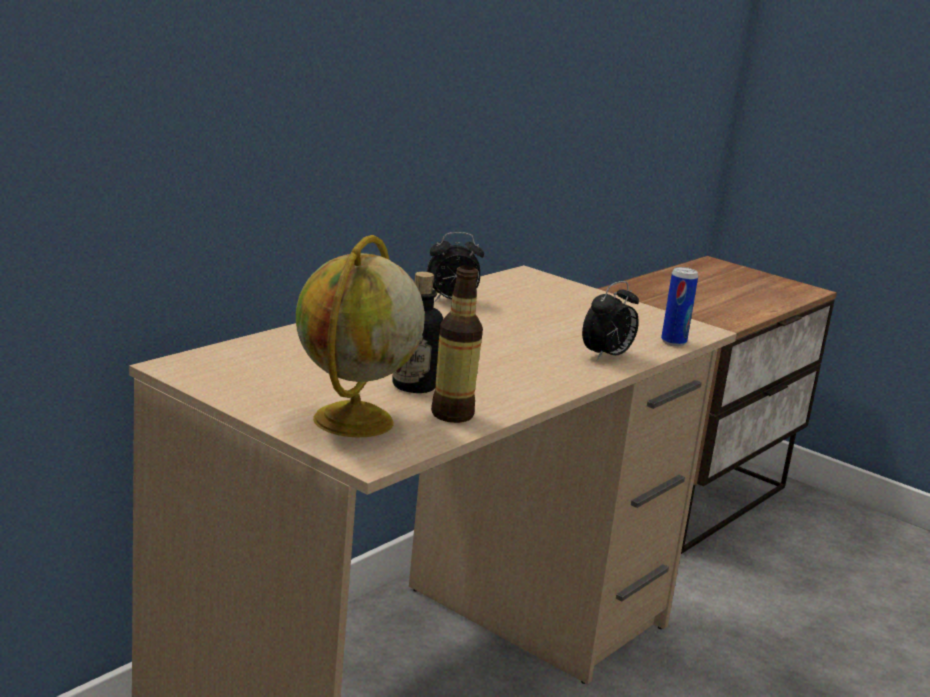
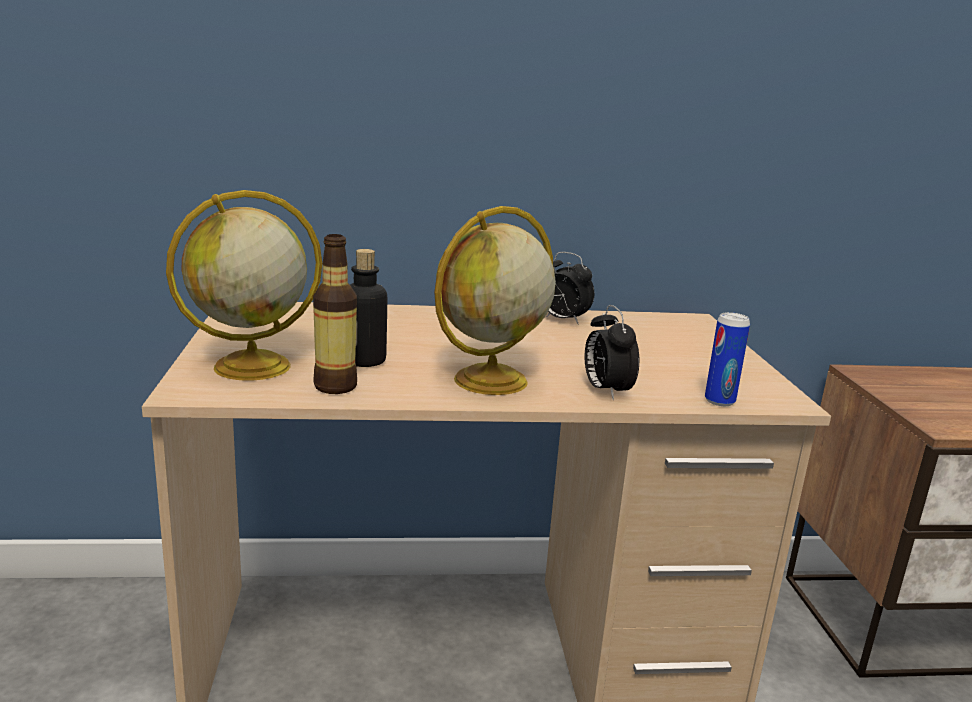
camera: 45 degrees right, 0 degrees up
(530, 374) = (489, 381): none -> globe
(607, 356) = (605, 391): alarm clock -> alarm clock turned 75 degrees clockwise

